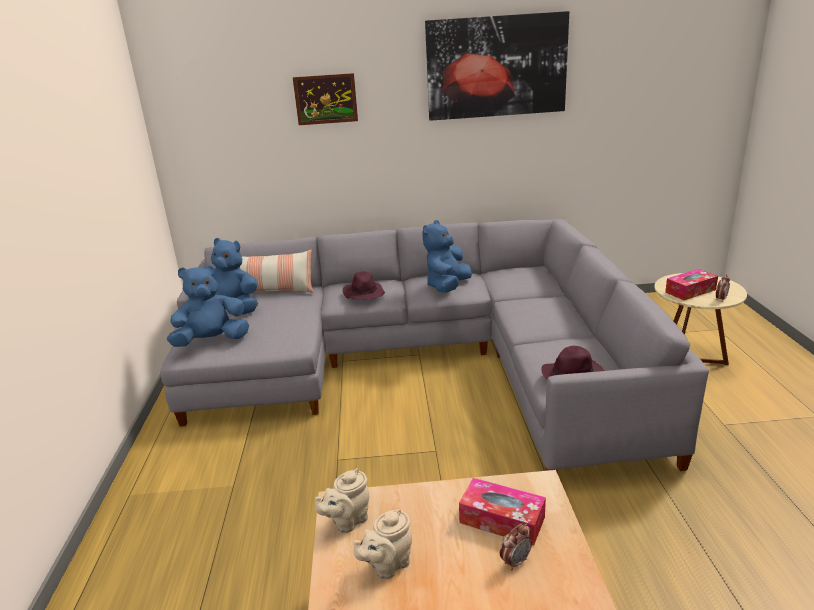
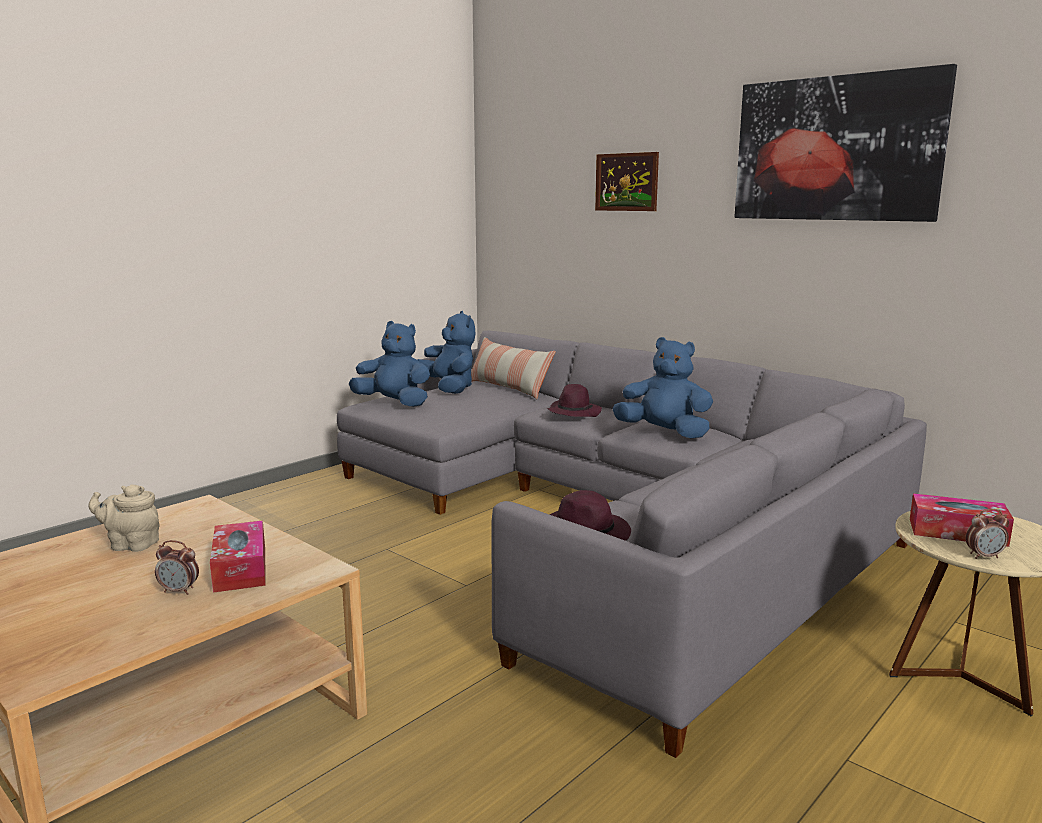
camera: 45 degrees right, 10 degrees down
(347, 521) = (178, 514): beige teapot -> none
(447, 287) = (664, 433): blue plush toy -> blue plush toy turned 45 degrees clockwise

